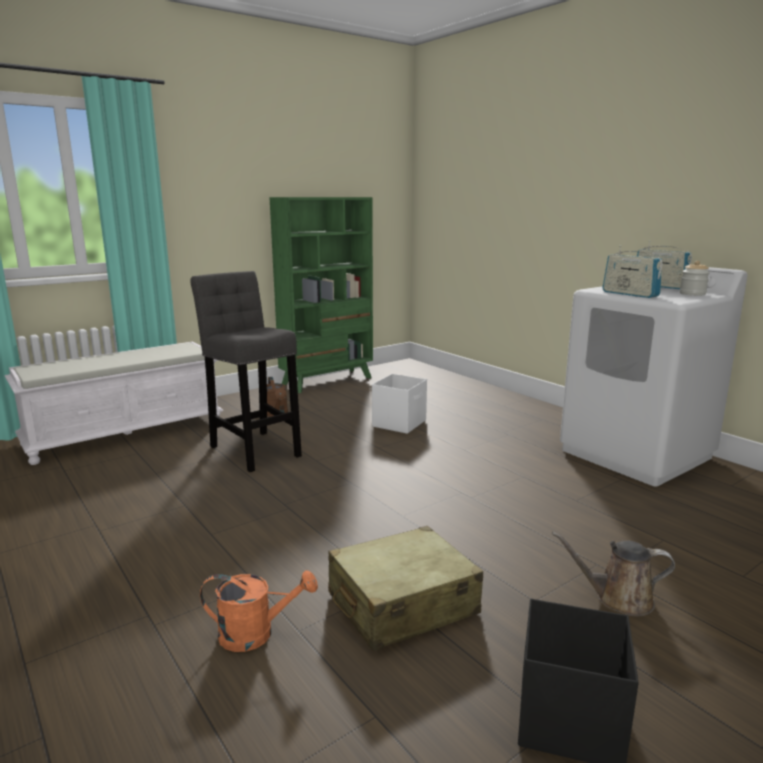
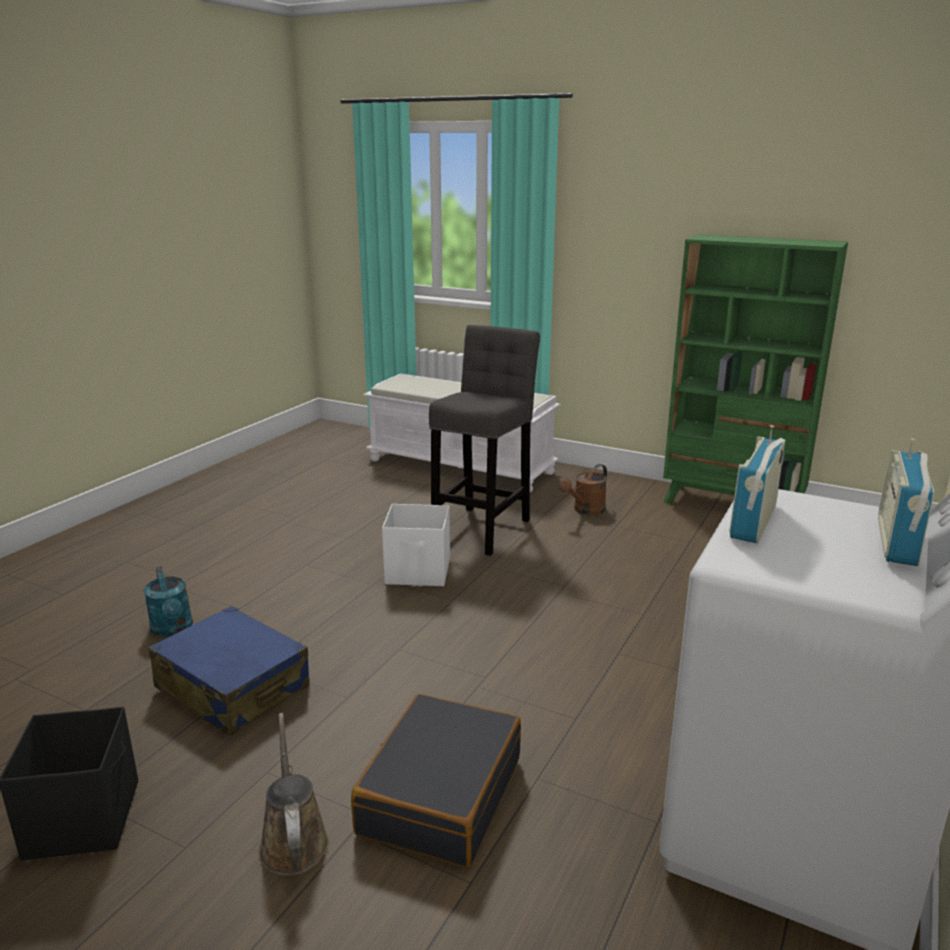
camera: 65 degrees right, 5 degrees up
(256, 633) = (173, 629): orange watering can -> turquoise watering can
(400, 423) = (651, 587): white storage box -> white storage box (419, 572)
(402, 604) = (233, 688): beige suitcase -> blue suitcase
(583, 534) = (440, 795): none -> black suitcase
(692, 294) = (858, 576): jar -> none

